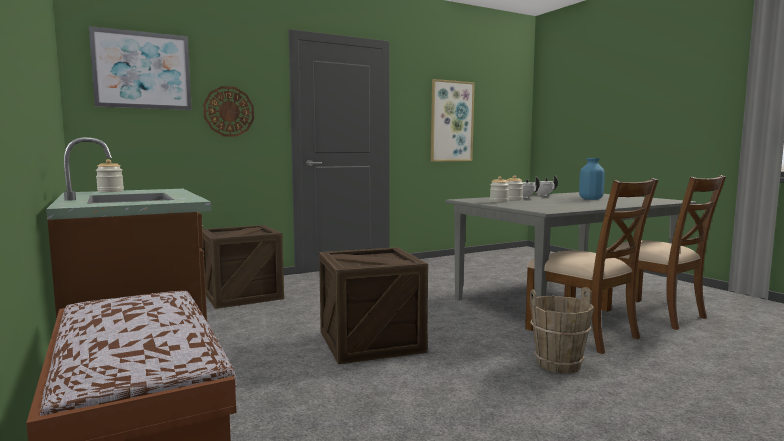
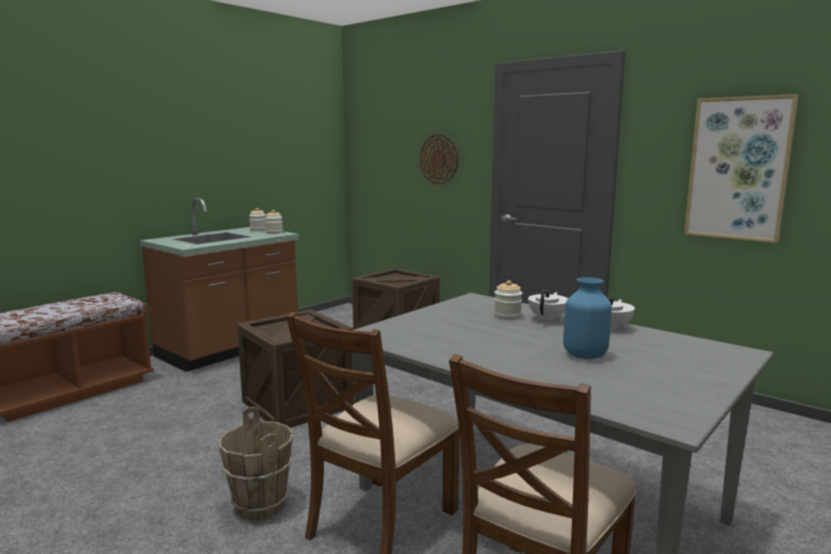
camera: 70 degrees right, 5 degrees up
(142, 70) = (384, 125): picture -> none
(499, 201) = (465, 312): jar -> jar (274, 232)

